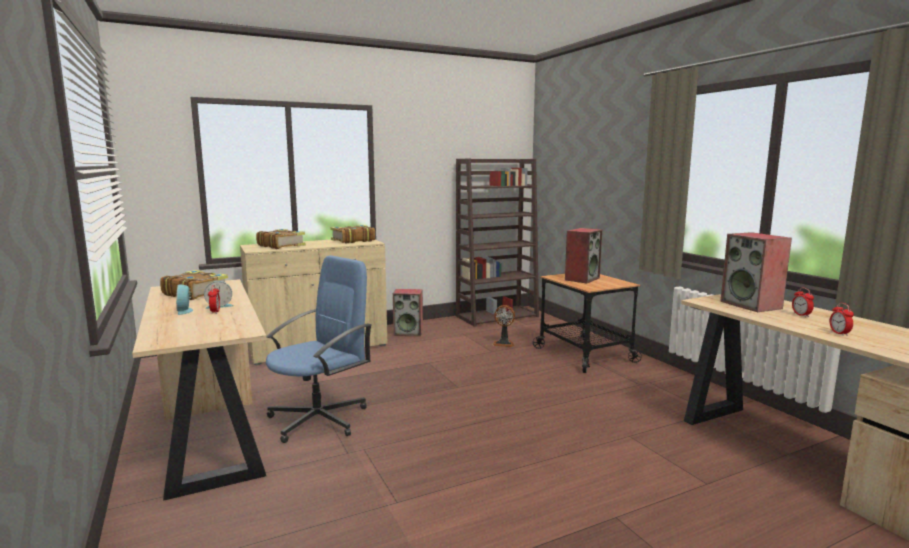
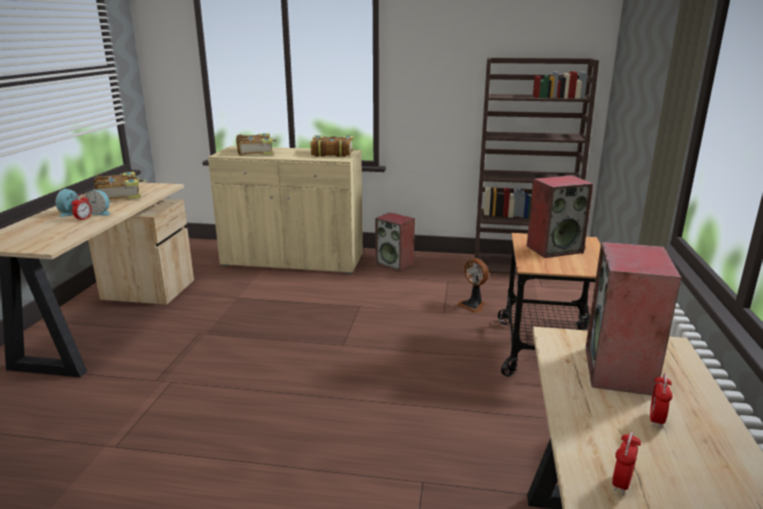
camera: 35 degrees right, 10 degrees up
(319, 419) = (186, 337): blue office chair -> none

